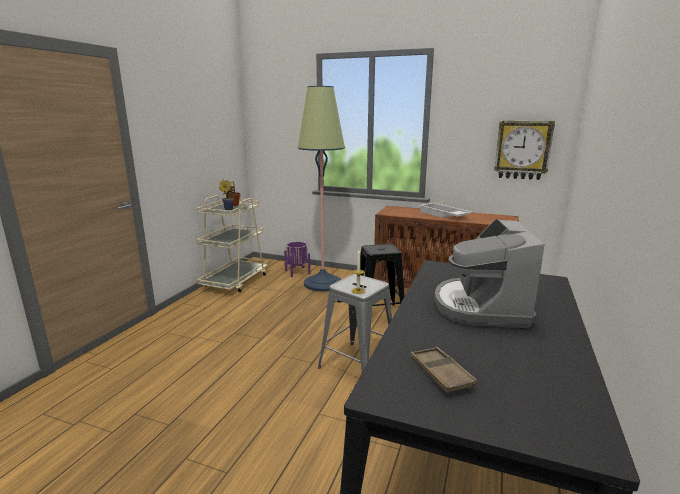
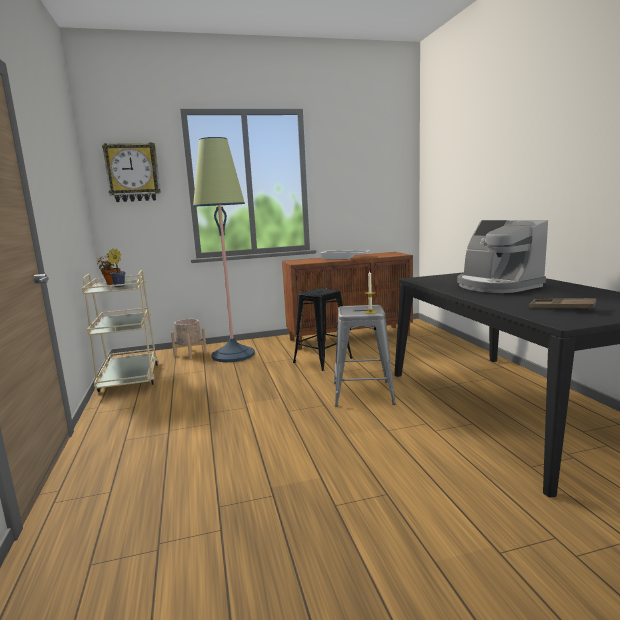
camera: 35 degrees left, 5 degrees down
(297, 272) = (190, 354): purple planter -> beige planter
(522, 150) = (384, 197): wall clock -> wall clock (133, 173)

